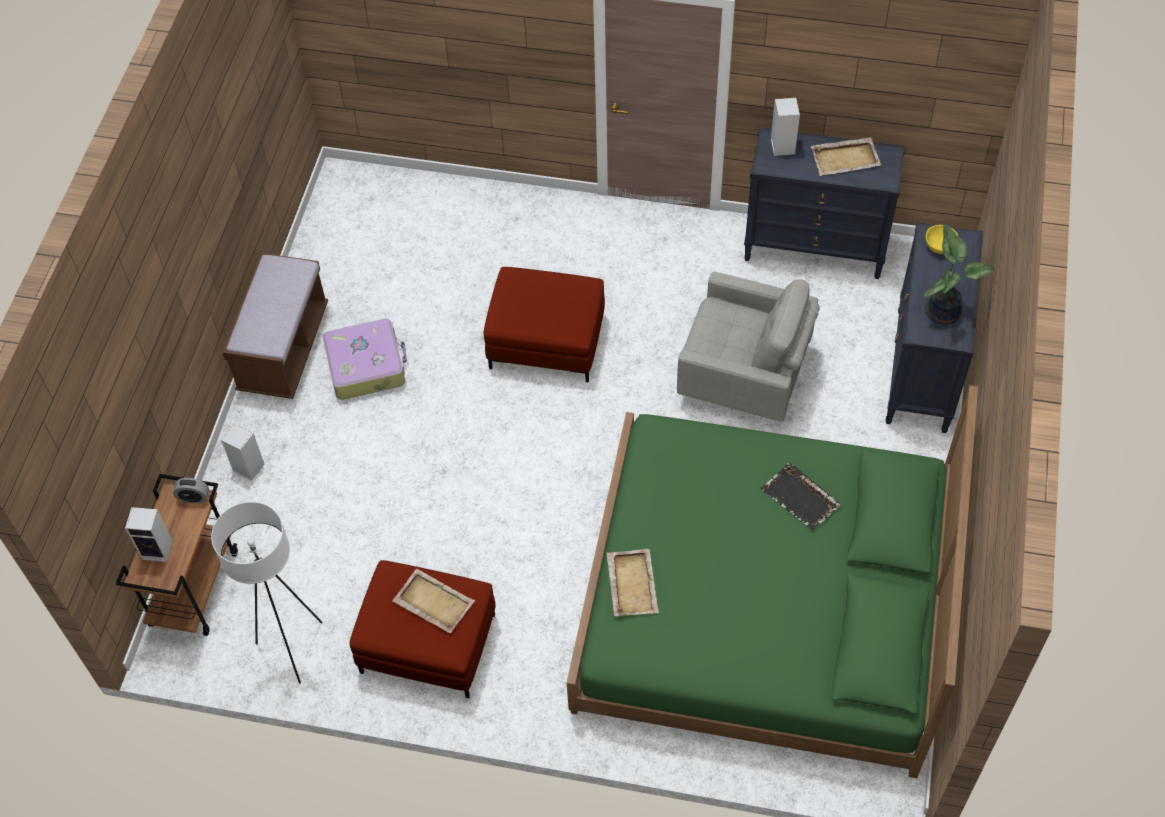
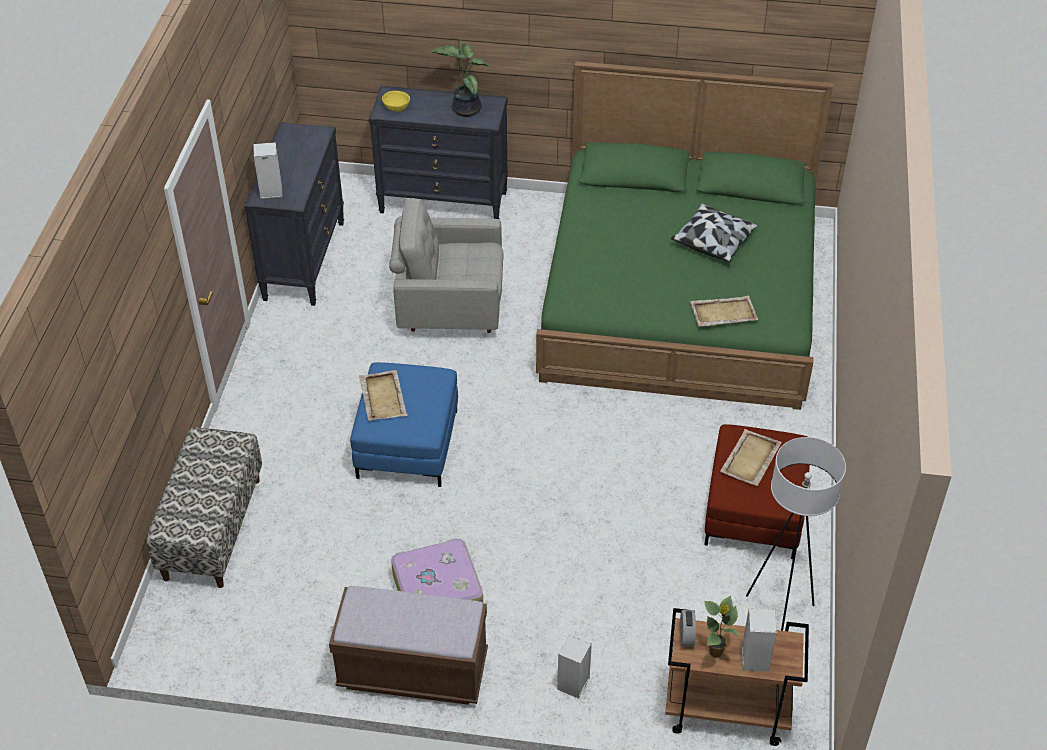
camera: 95 degrees left, 10 degrees down
(170, 519) = (716, 653): none -> potted plant
(458, 203) = (212, 528): none -> bench
(547, 341) = (407, 443): red ottoman -> blue ottoman
(744, 376) = (450, 306): grey armchair -> grey armchair turned 105 degrees counterclockwise
(759, 587) = (713, 241): none -> pillow
(800, 498) = (627, 218): black tray -> none
(846, 158) = (290, 154): beige tray -> beige tray (383, 397)

